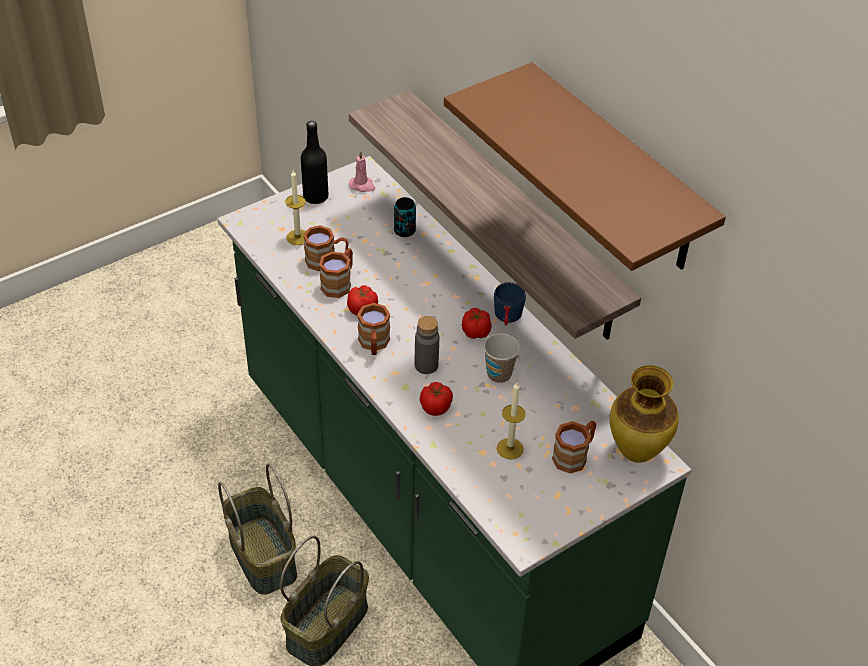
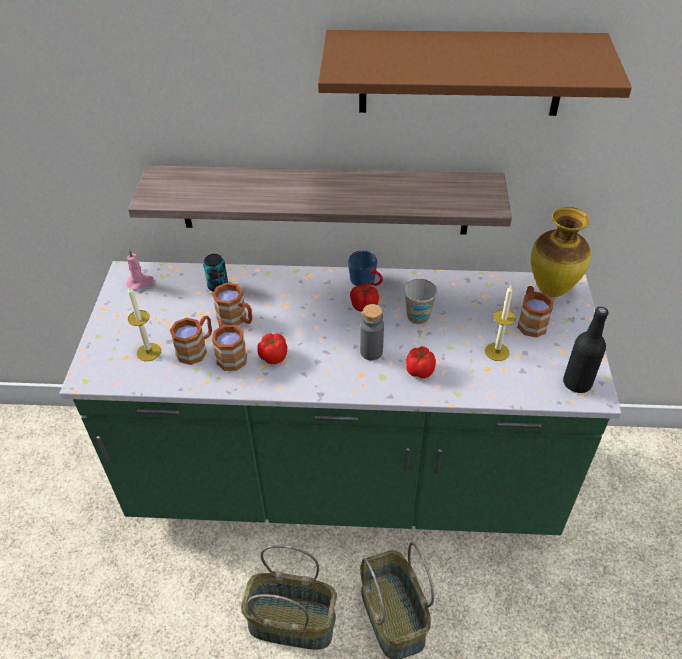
camera: 50 degrees left, 0 degrees up
(315, 197) = (117, 316): black bottle -> black bottle (577, 383)
(374, 344) = (319, 370): brown mug -> brown mug (236, 319)

